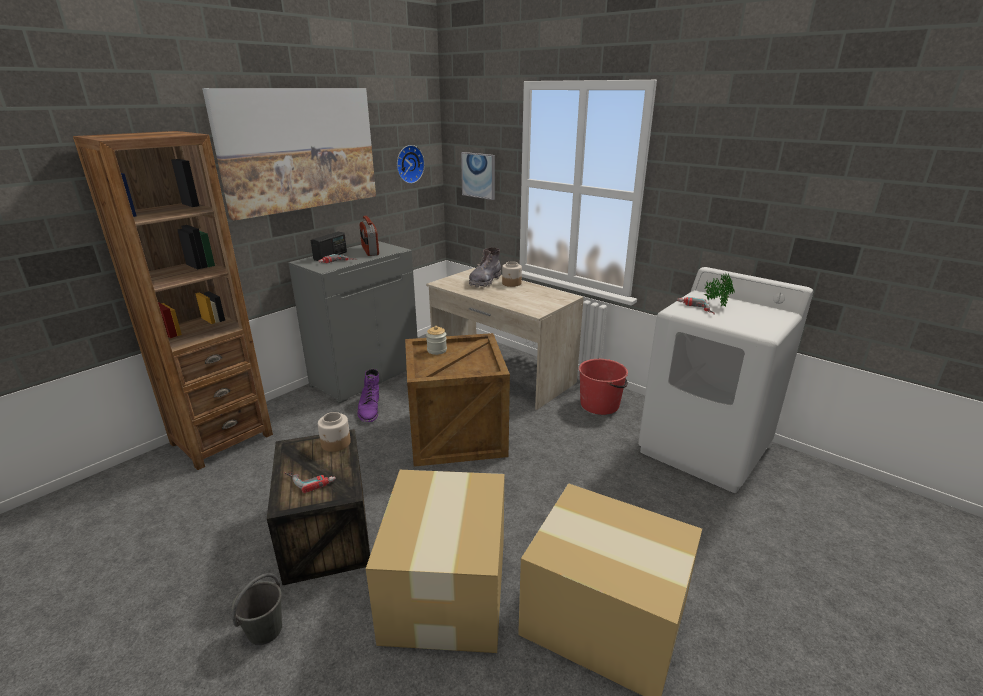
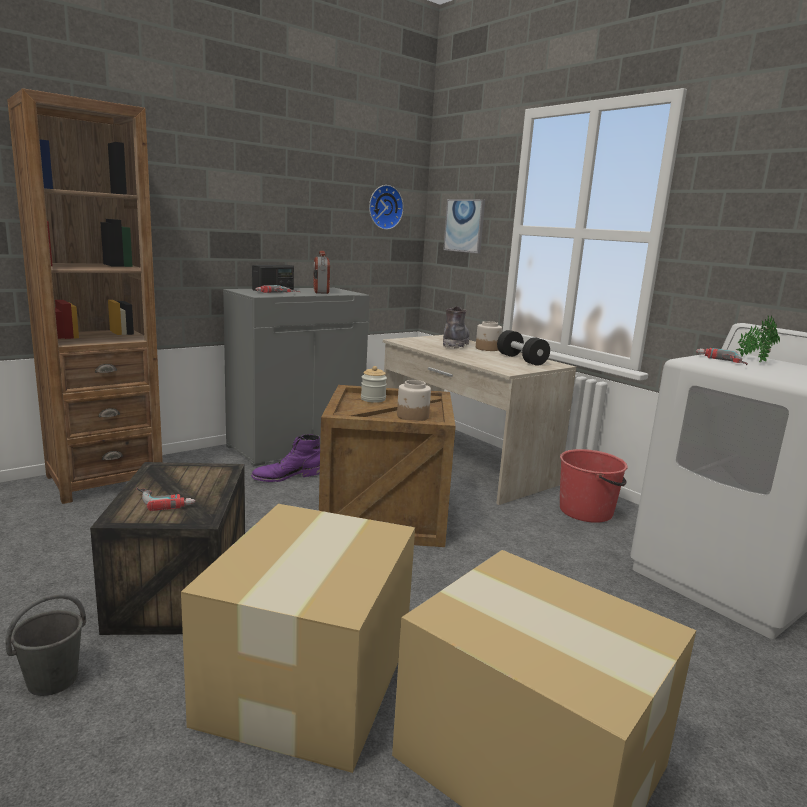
camera: 10 degrees right, 10 degrees down
(299, 150) = (256, 165): picture -> none
(336, 443) = (214, 473): jar -> jar (413, 416)
(369, 409) = (287, 476): purple boot -> purple boot turned 60 degrees clockwise
(485, 281) = (454, 344): grey boot -> grey boot turned 150 degrees clockwise
(541, 295) = (521, 360): none -> black dumbbell

